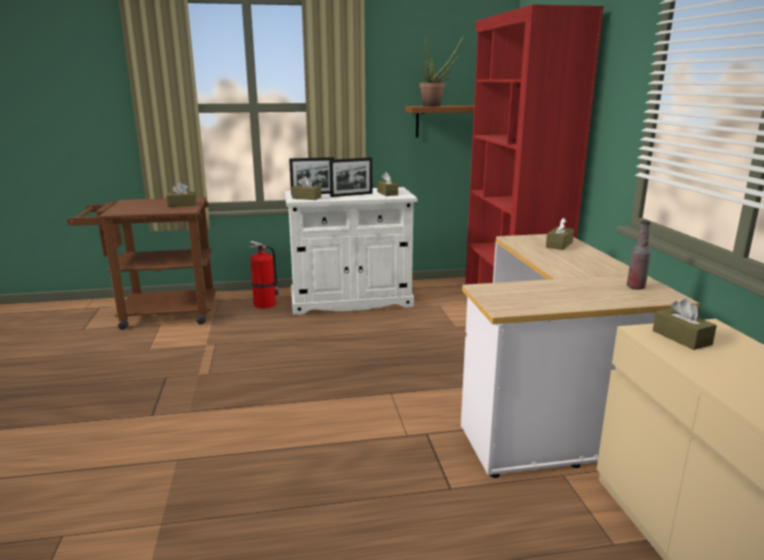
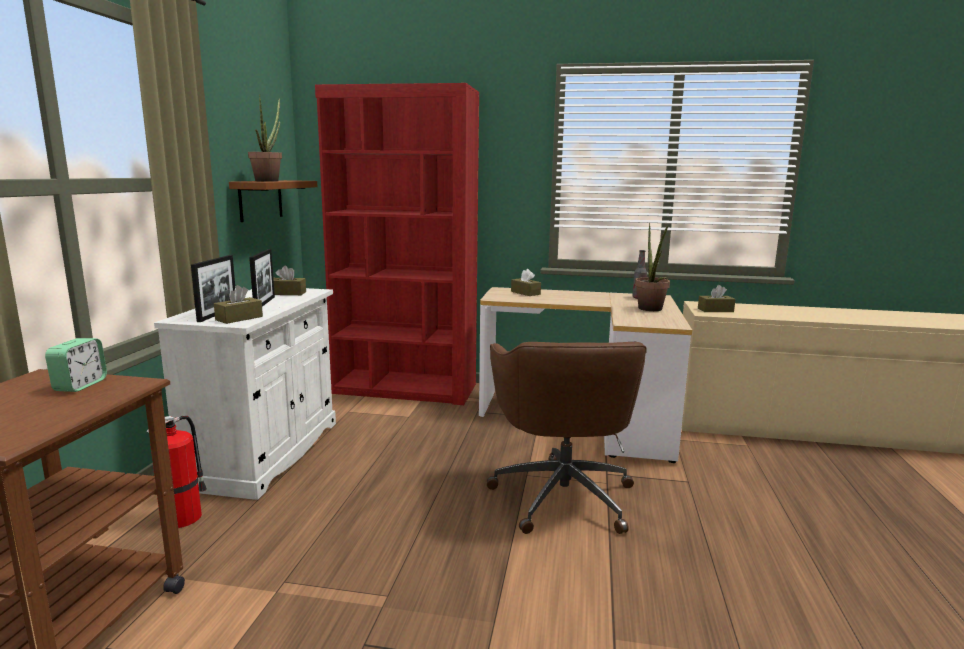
camera: 70 degrees left, 5 degrees down
(182, 205) = (80, 385): brown tissue box -> alarm clock
(367, 415) = (562, 494): none -> brown office chair
(570, 295) = (651, 310): none -> potted plant

